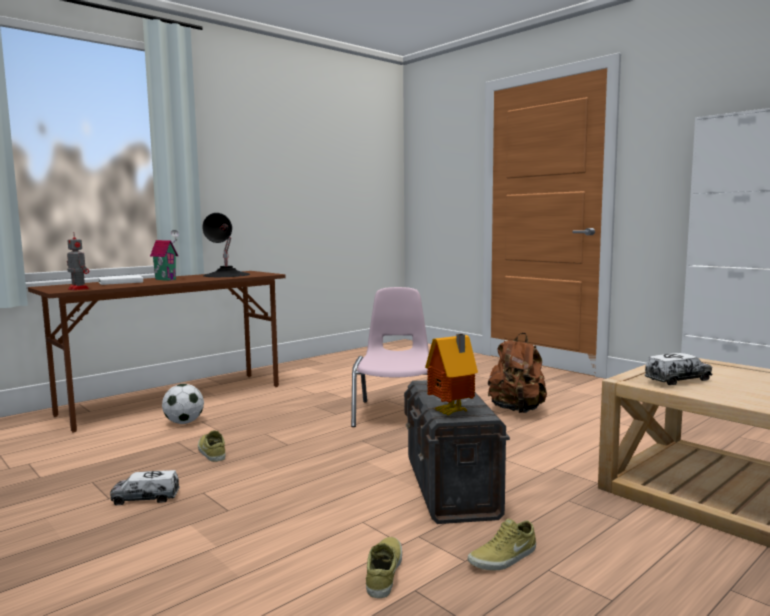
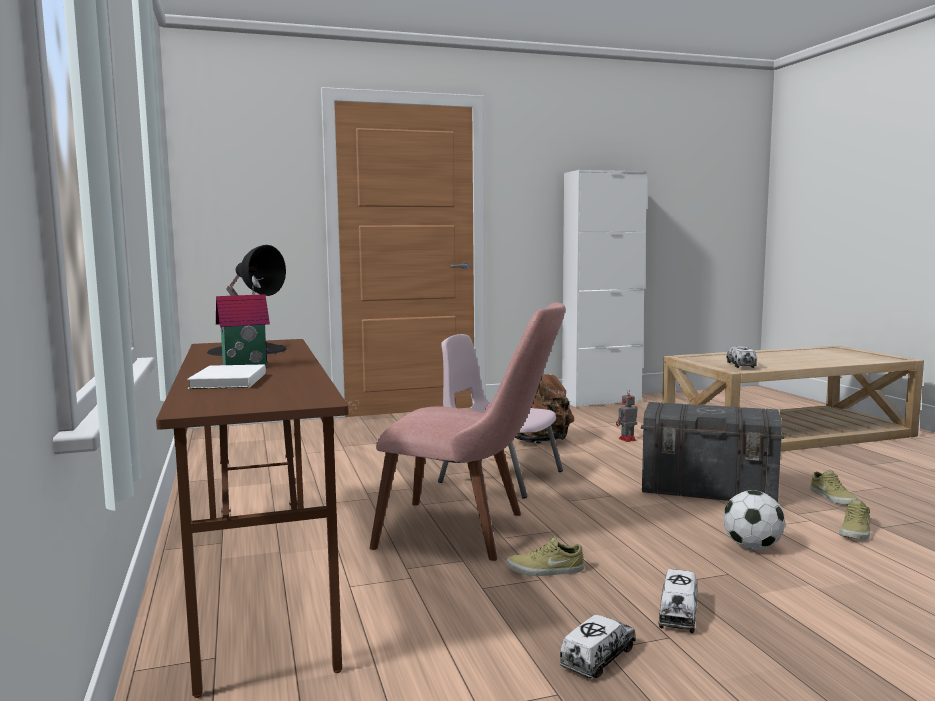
camera: 65 degrees left, 0 degrees up
(78, 289) = (305, 395): toy robot -> toy robot (626, 439)
(81, 481) = (598, 658): none -> toy truck
(184, 422) = (399, 579): football -> football (751, 547)
(271, 424) = (471, 531): none -> pink chair
(382, 572) = (856, 532): beige shoe -> beige shoe turned 90 degrees counterclockwise
(452, 413) = (757, 415): toy house -> none

